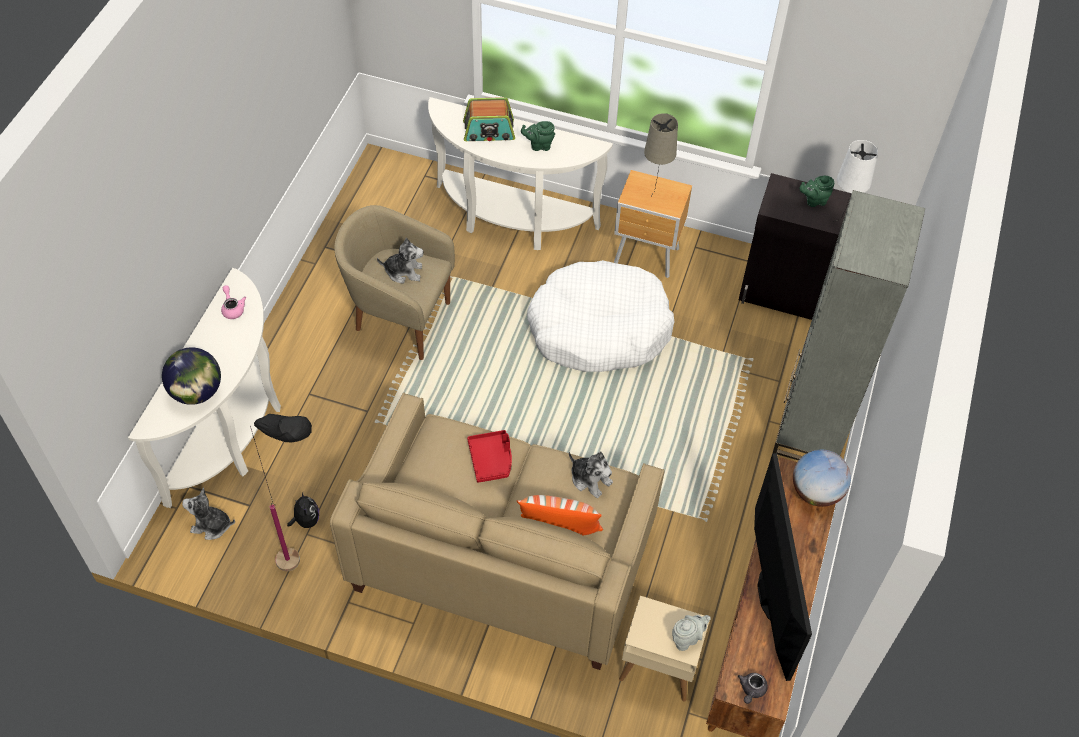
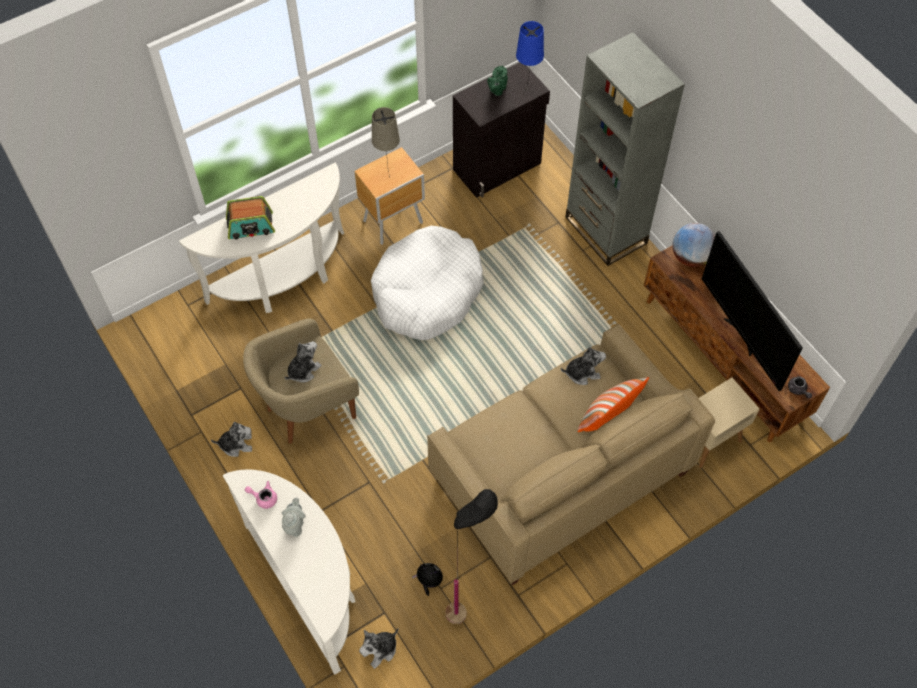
camera: 50 degrees left, 5 degrees up
(197, 392) = (323, 569): globe -> none
(323, 294) = (236, 444): none -> plush toy
(489, 131) = (250, 226): radio -> radio turned 45 degrees clockwise
(491, 460) = (520, 420): red tray -> none
(539, 145) = (294, 205): green teapot -> none
(687, 638) = (737, 400): grey teapot -> grey teapot (295, 524)
(766, 595) = (741, 336): television -> television turned 150 degrees counterclockwise
(841, 222) = (527, 90): white table lamp -> blue table lamp

